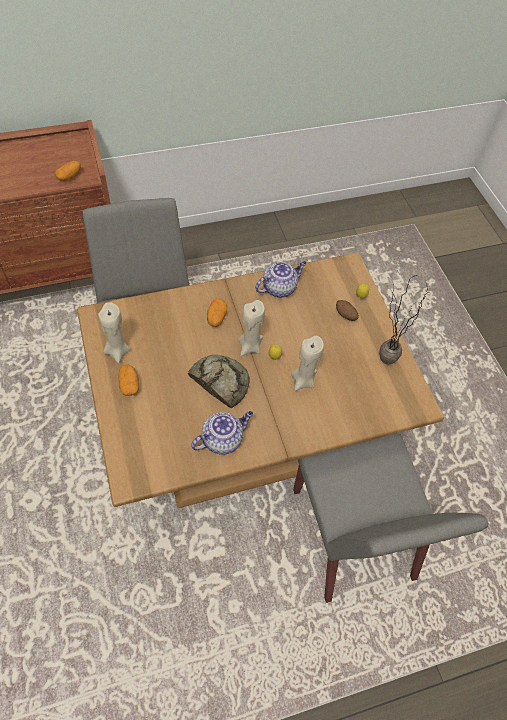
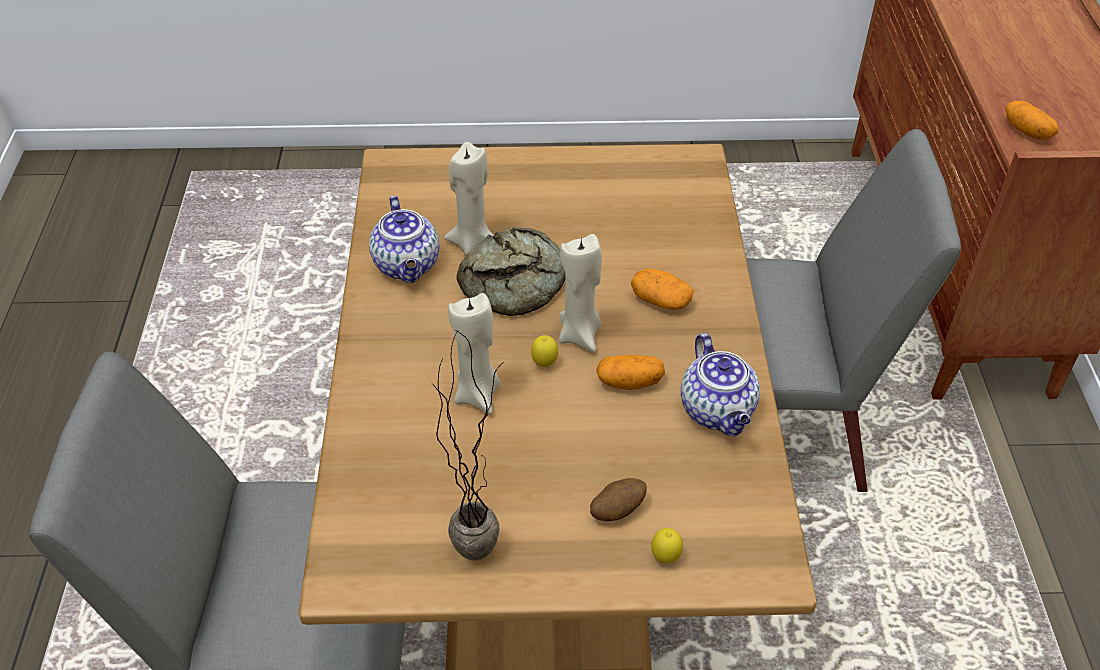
camera: 110 degrees right, 10 degrees down
(117, 351) = (618, 175): beige candle -> beige candle (473, 243)
(129, 385) = (549, 181): potato -> potato (629, 382)

